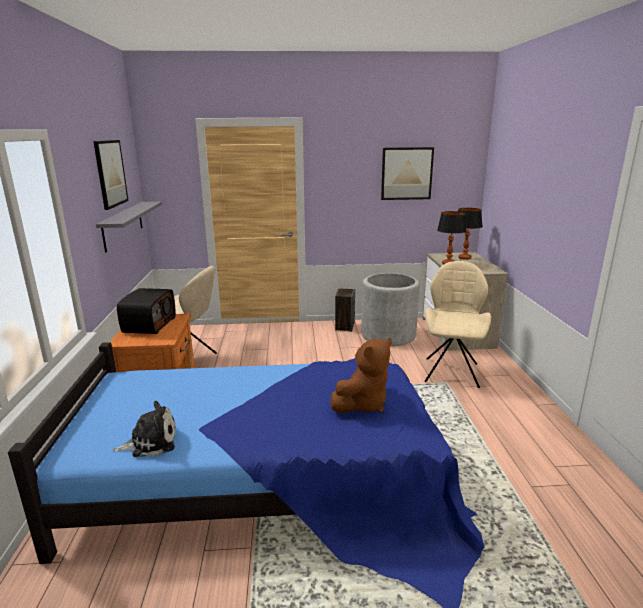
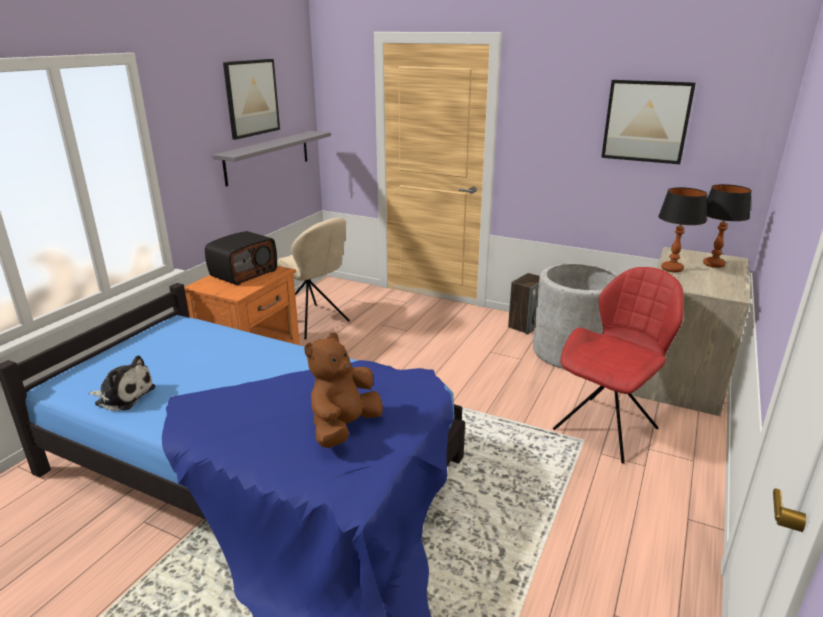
camera: 30 degrees right, 5 degrees up
(362, 404) = (344, 428): brown plush toy -> brown plush toy turned 135 degrees clockwise
(451, 371) = (607, 427): beige chair -> red chair

